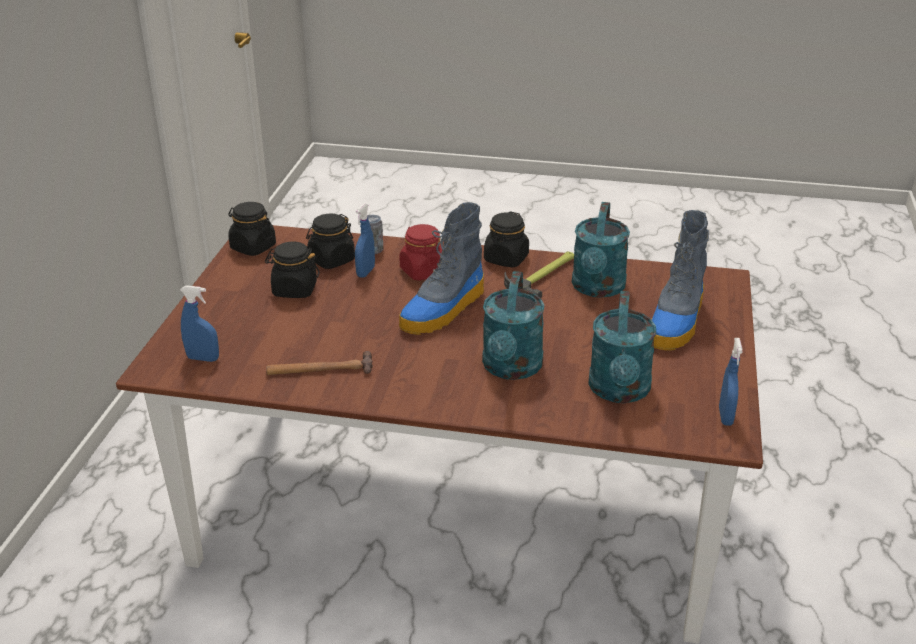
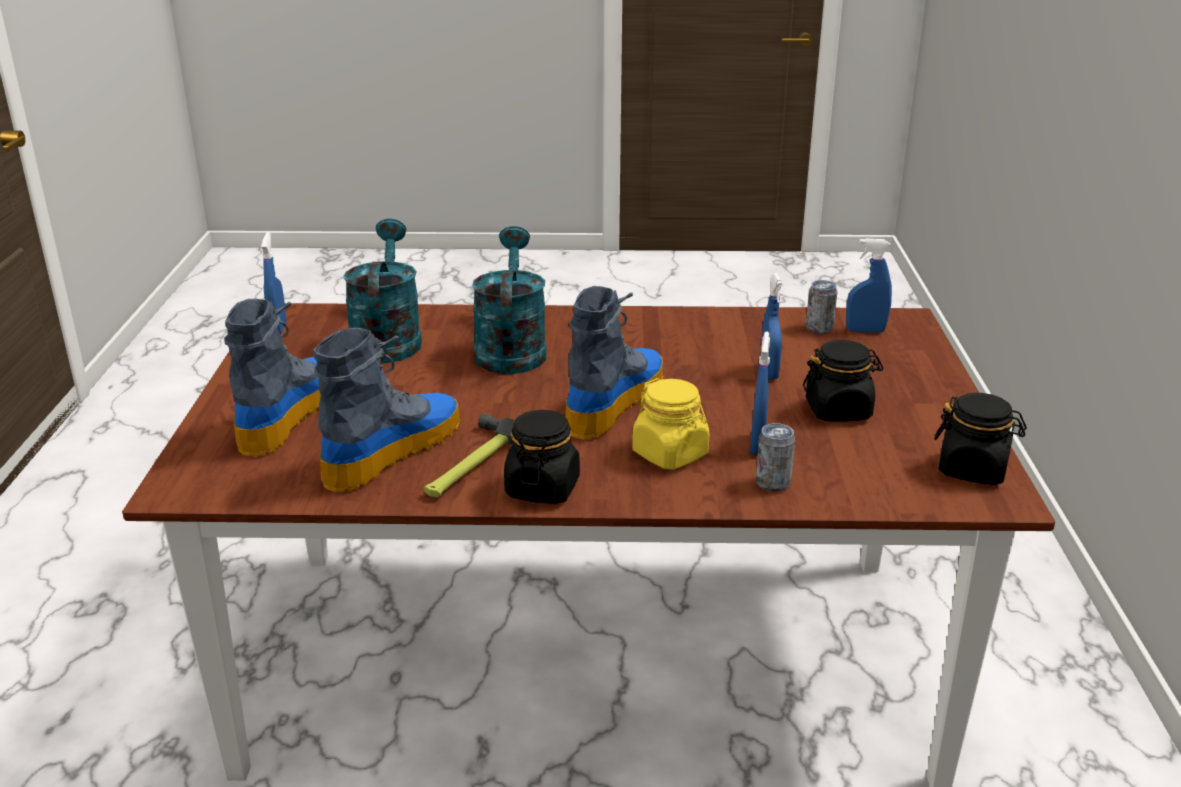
camera: 170 degrees right, 5 degrees down
(239, 365) = (819, 328): none -> can
(317, 324) = (769, 372): none -> blue spray bottle
(320, 369) = (727, 332): hammer -> none
(331, 260) = (826, 459): black jar -> none
(423, 271) = (670, 454): red jar -> yellow jar
(597, 289) = (392, 451): turquoise watering can -> boot

